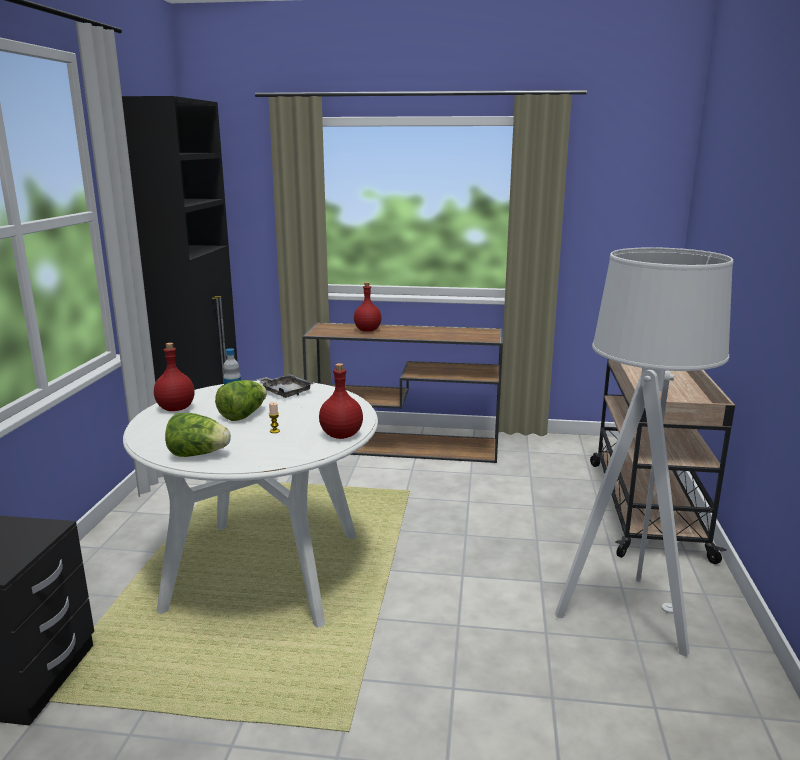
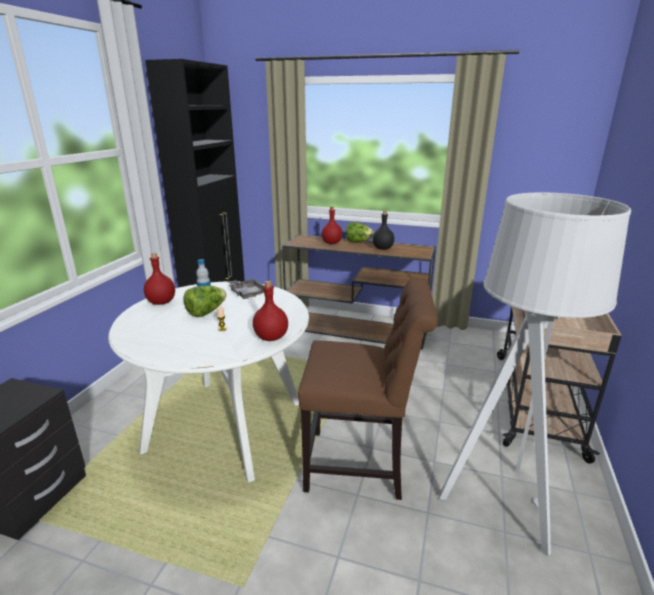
camera: 10 degrees right, 5 degrees up
(198, 454) = (154, 346): lettuce -> lettuce (358, 242)
(437, 333) = (383, 248): none -> black bottle
(454, 594) = (361, 465): none -> brown chair

